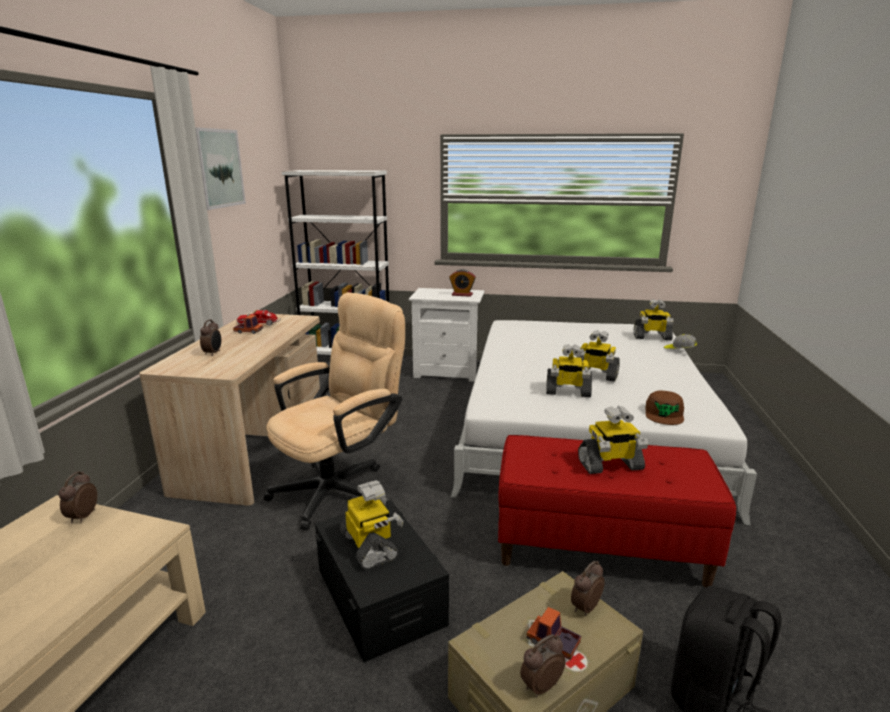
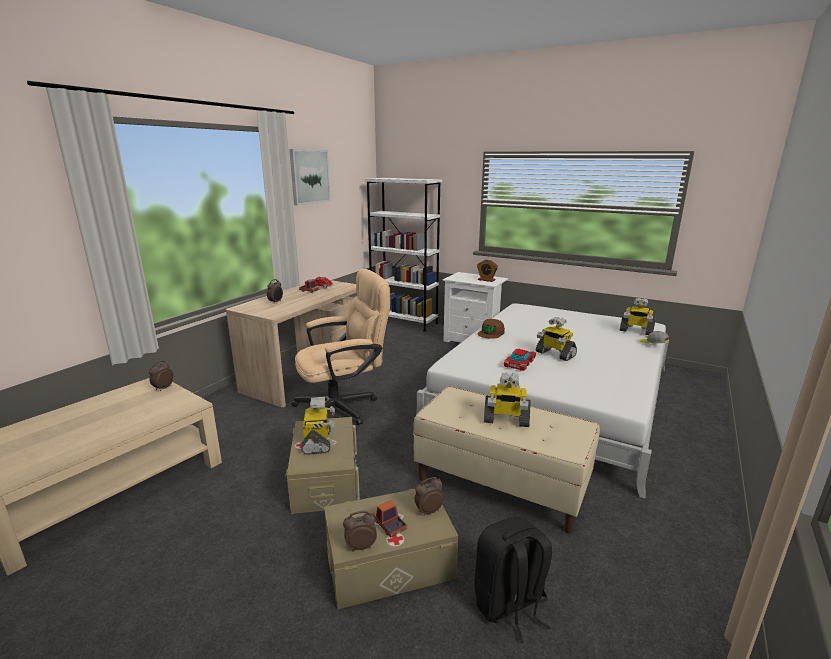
camera: 20 degrees right, 0 degrees up
(379, 596) = (325, 478): black storage box -> beige storage box
(567, 392) = (520, 363): toy robot -> toy car
(600, 546) = (501, 484): red bench -> beige bench
(664, 414) = (586, 391): brown cap -> brown cap (491, 333)

